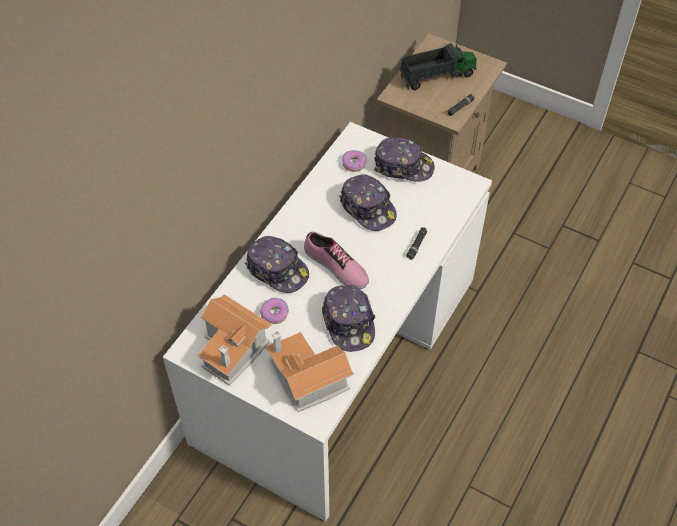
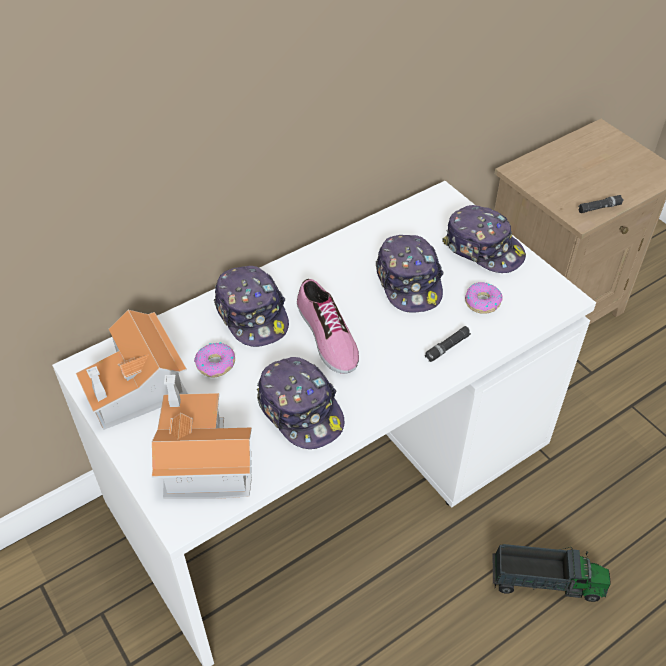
camera: 25 degrees right, 5 degrees down
(349, 323) = (301, 410): cap -> cap turned 45 degrees counterclockwise
(354, 163) = (421, 226): donut -> donut (482, 302)
(437, 76) = (587, 165): toy truck -> toy truck (546, 581)

